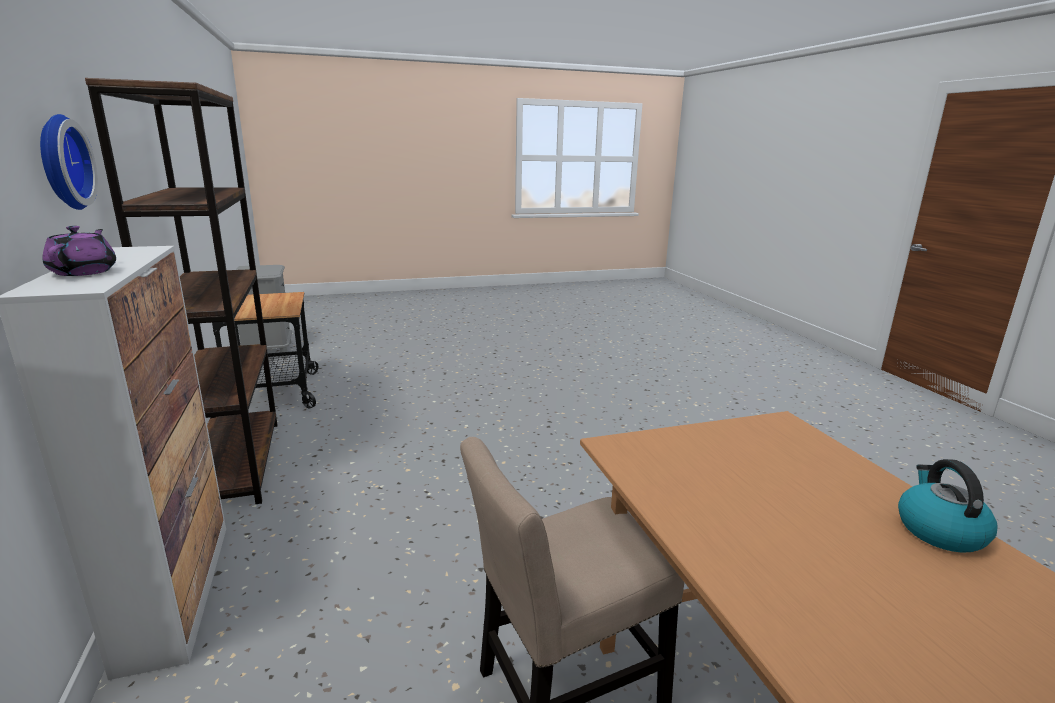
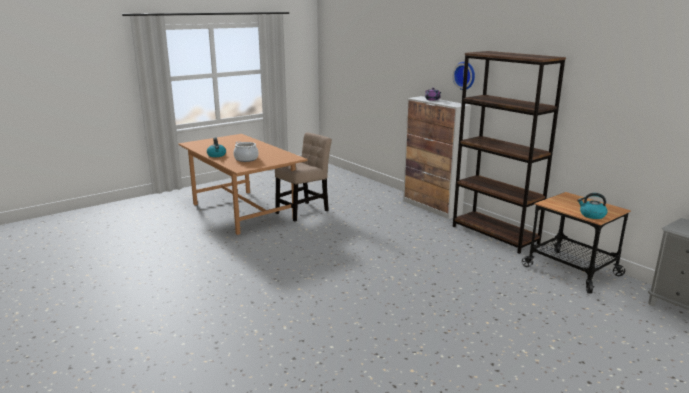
camera: 160 degrees right, 0 degrees up
(284, 297) = (592, 215): none -> kettle
(790, 474) = (246, 159): none -> cooking pot

